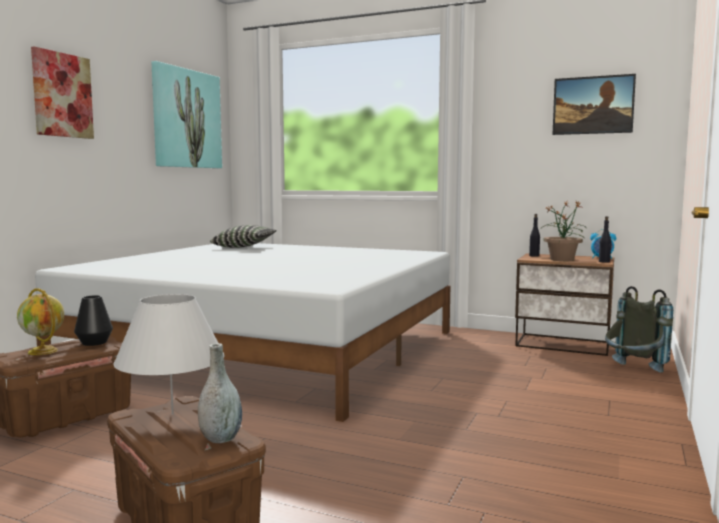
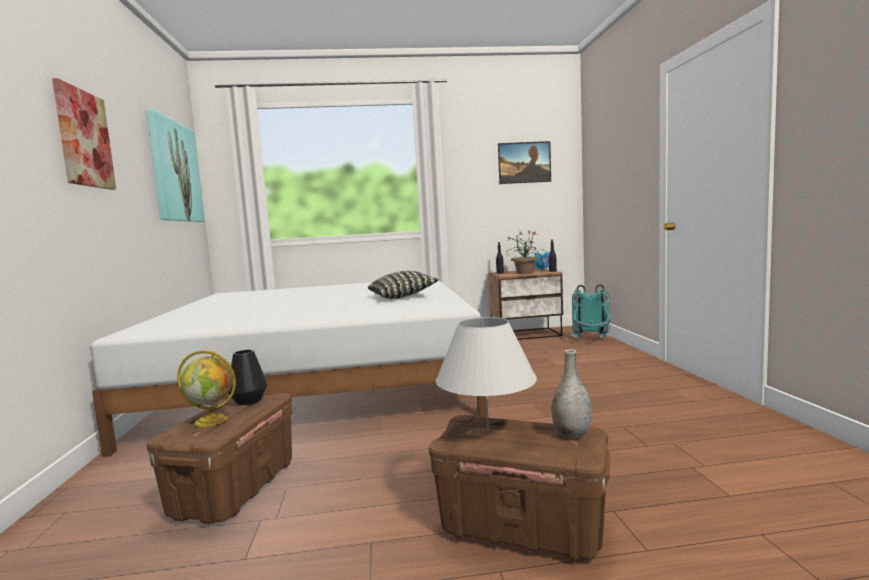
camera: 30 degrees left, 0 degrees up
(244, 247) = (255, 294): pillow -> pillow (402, 296)
(633, 371) = (591, 342): grey backpack -> turquoise backpack

